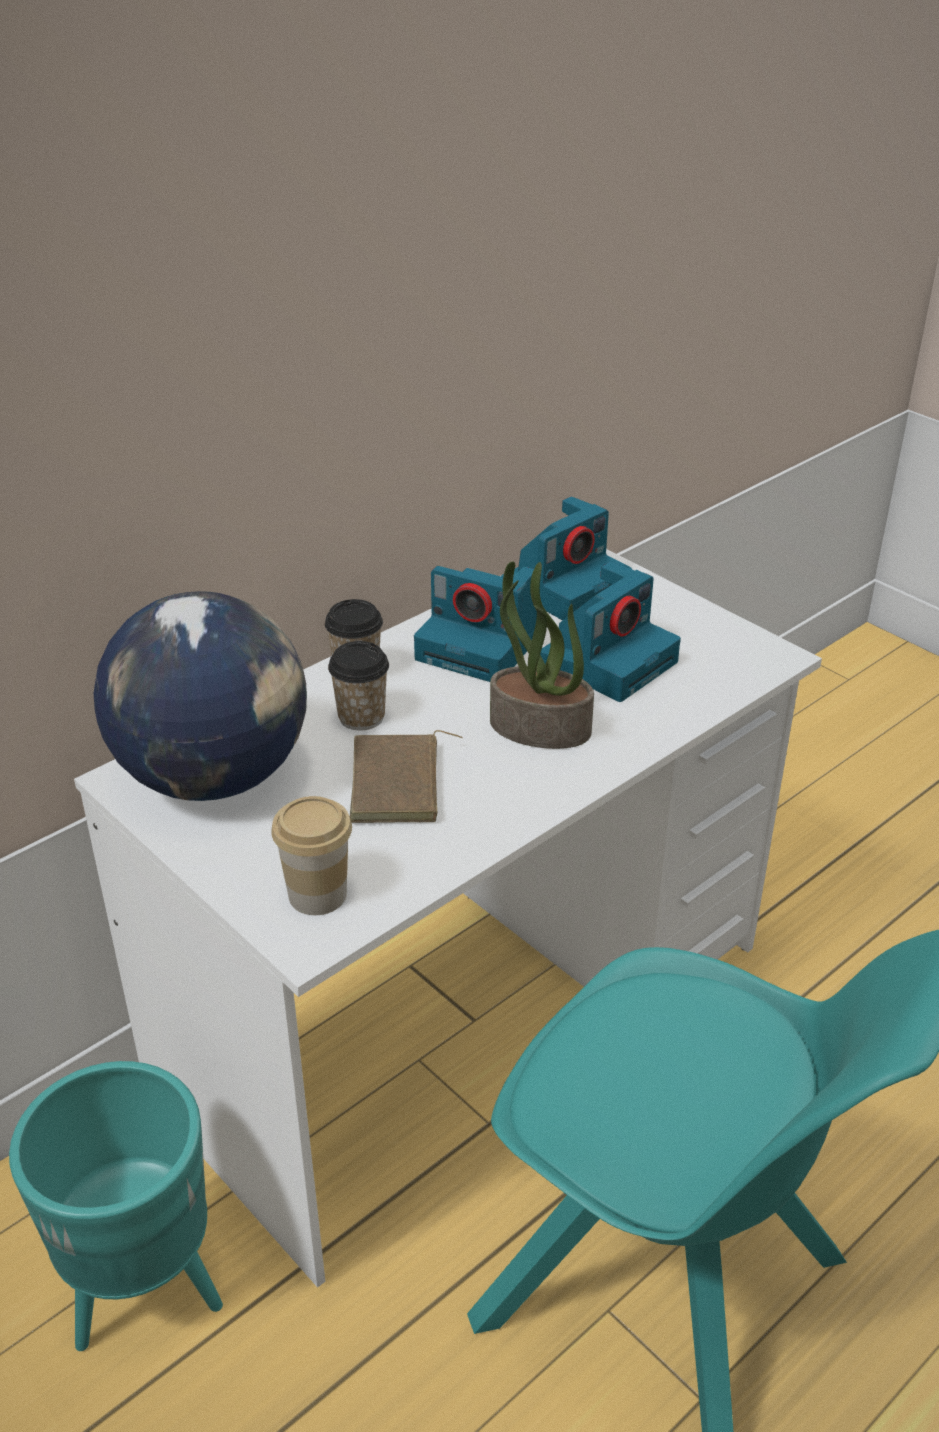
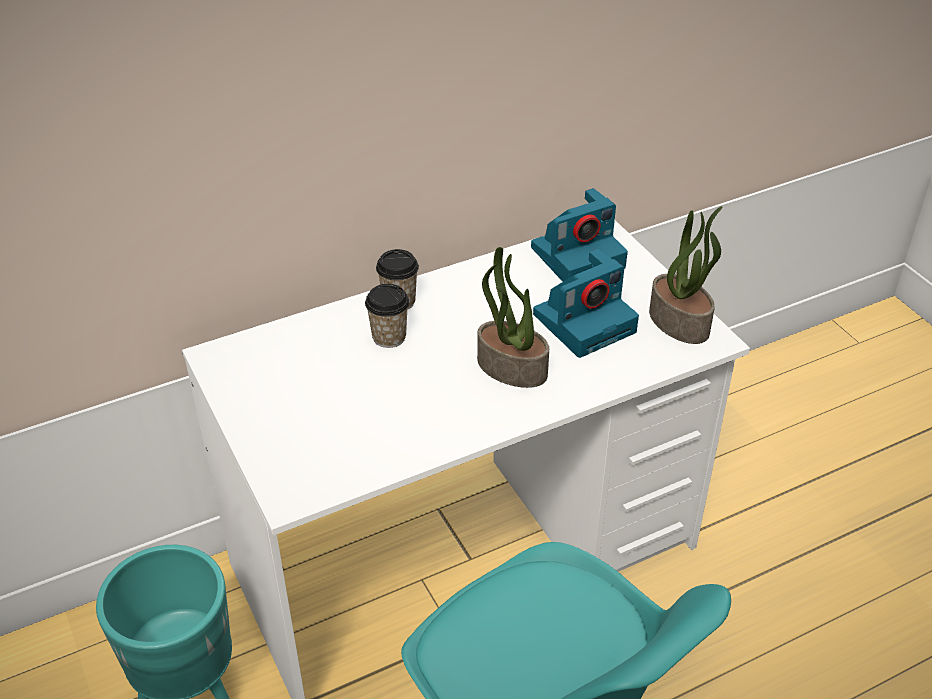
camera: 15 degrees right, 5 degrees up
(215, 777) = (273, 366): globe -> none
(317, 894) = (309, 466): cup -> none
(399, 785) = (395, 394): brown book -> none
(483, 646) = (497, 295): camera -> none
(726, 642) = (680, 322): none -> potted plant

